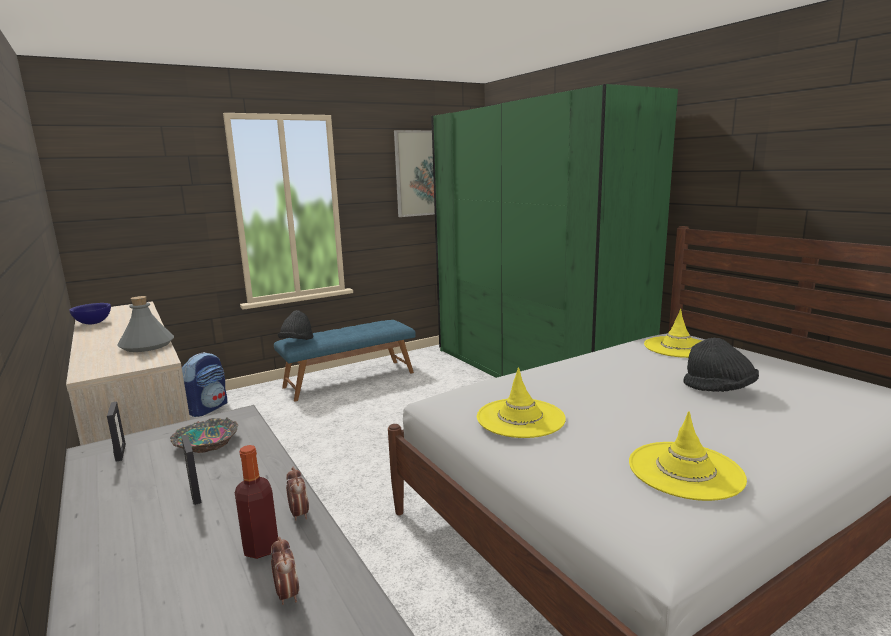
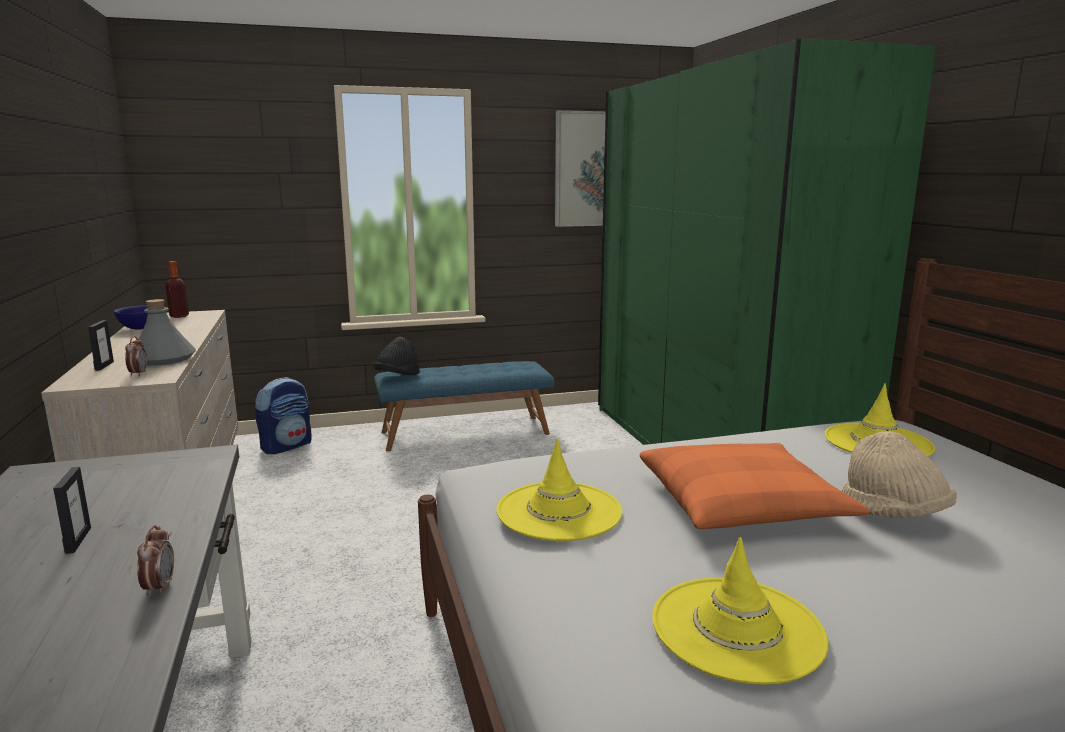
camera: 15 degrees right, 0 degrees up
(120, 452) = (53, 479): picture frame -> picture frame (104, 366)
(206, 442) = (147, 481): bowl -> none
(261, 548) = (81, 621): bottle -> bottle (179, 316)
(287, 594) = (53, 686): alarm clock -> alarm clock (138, 374)
(630, 396) = (741, 504): none -> orange pillow
(719, 389) = (893, 514): black hat -> beige hat

